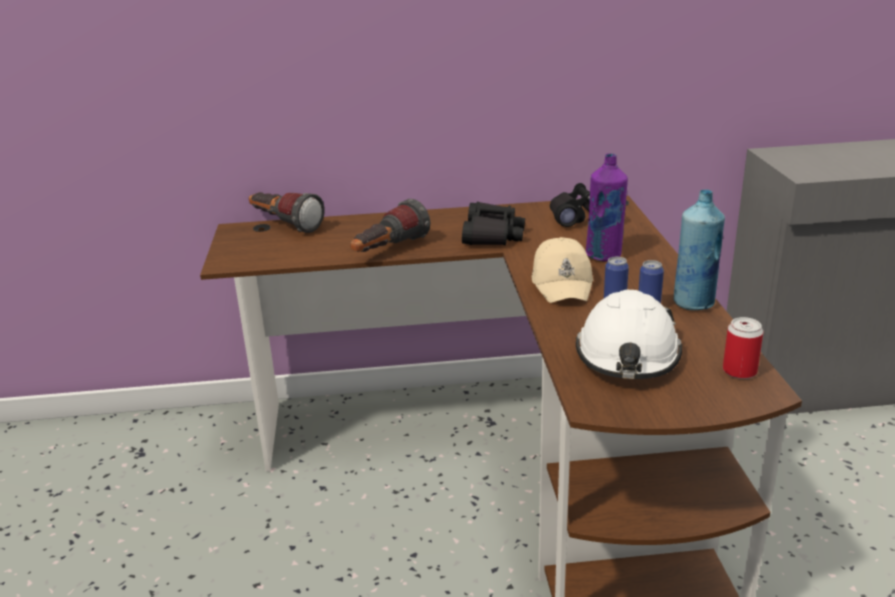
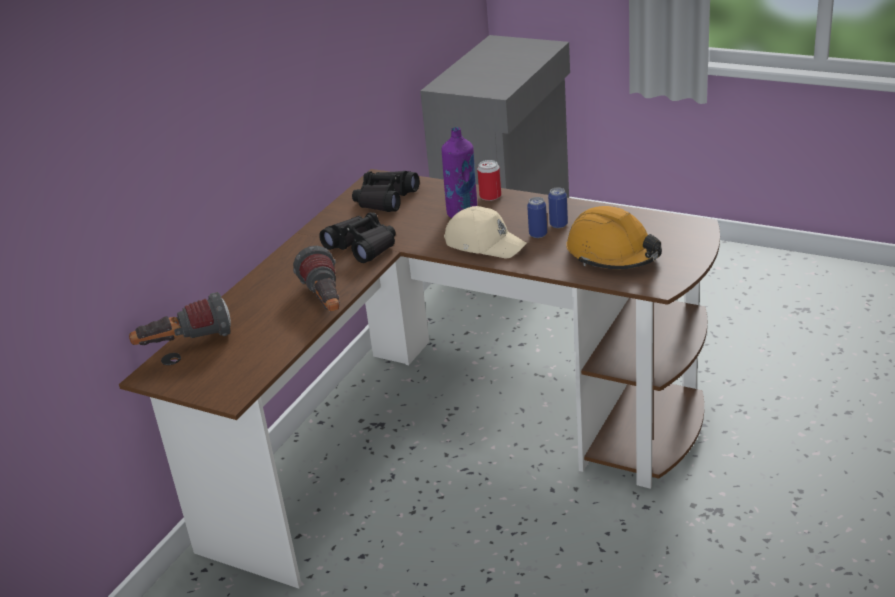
camera: 55 degrees left, 5 degrees up
(628, 356) = (613, 254): white hard hat -> orange hard hat
(693, 303) = (572, 207): blue bottle -> none
(739, 371) = (669, 225): can -> can (490, 196)

